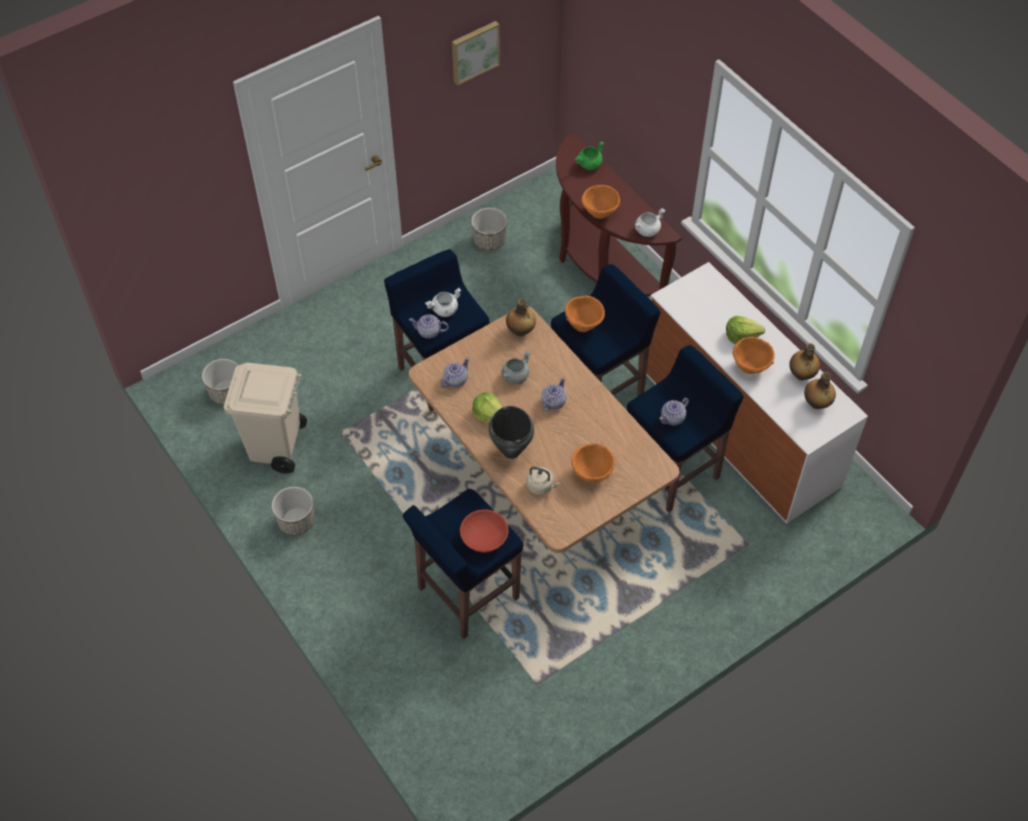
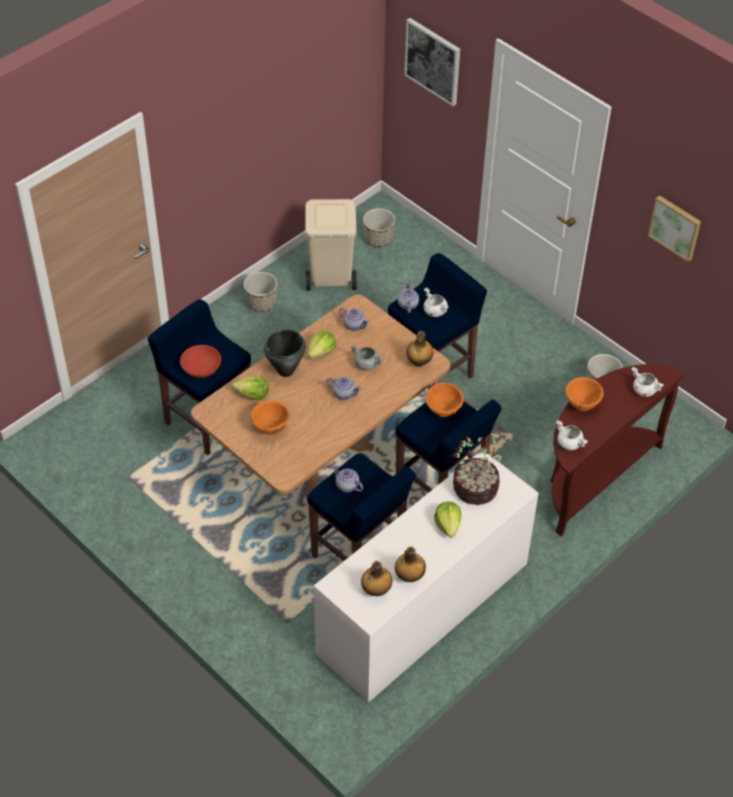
camera: 80 degrees right, 5 degrees down
(164, 184) = (433, 61): none -> picture
(541, 486) = (252, 395): beige kettle -> lettuce
(589, 165) = (643, 390): green cooking pot -> white cooking pot
(699, 307) = (476, 488): none -> potted plant
(751, 366) = (411, 534): orange bowl -> none

